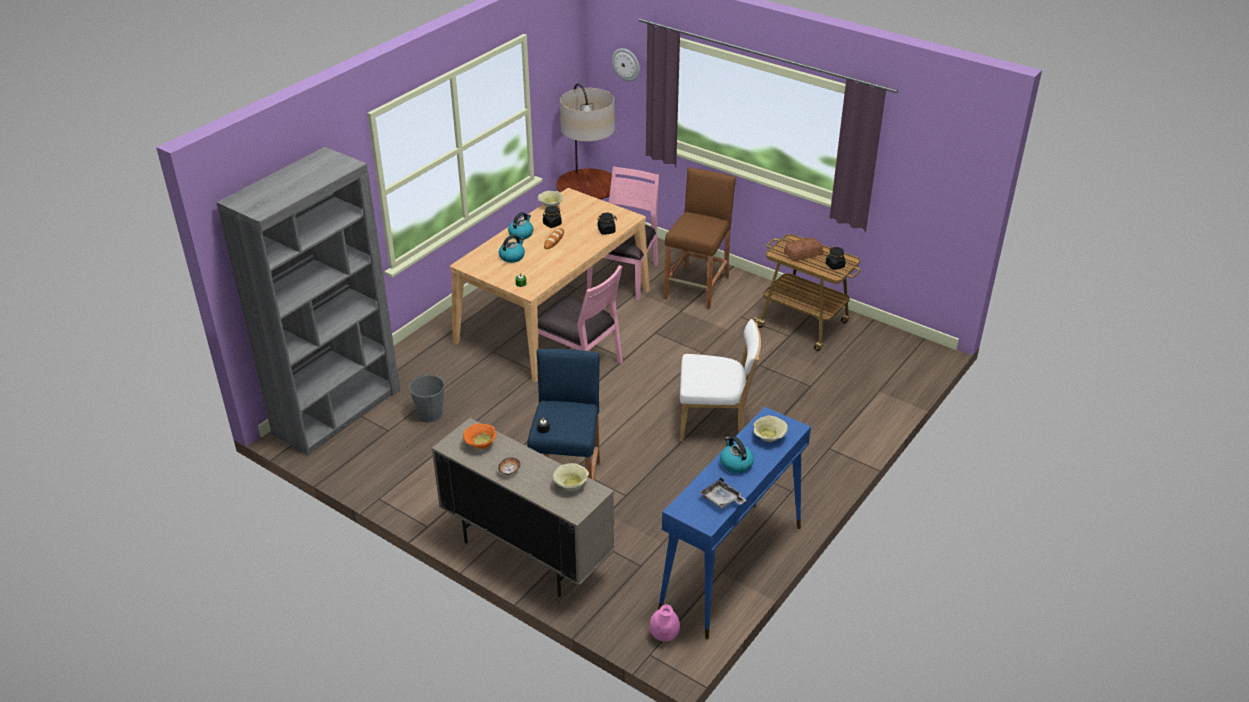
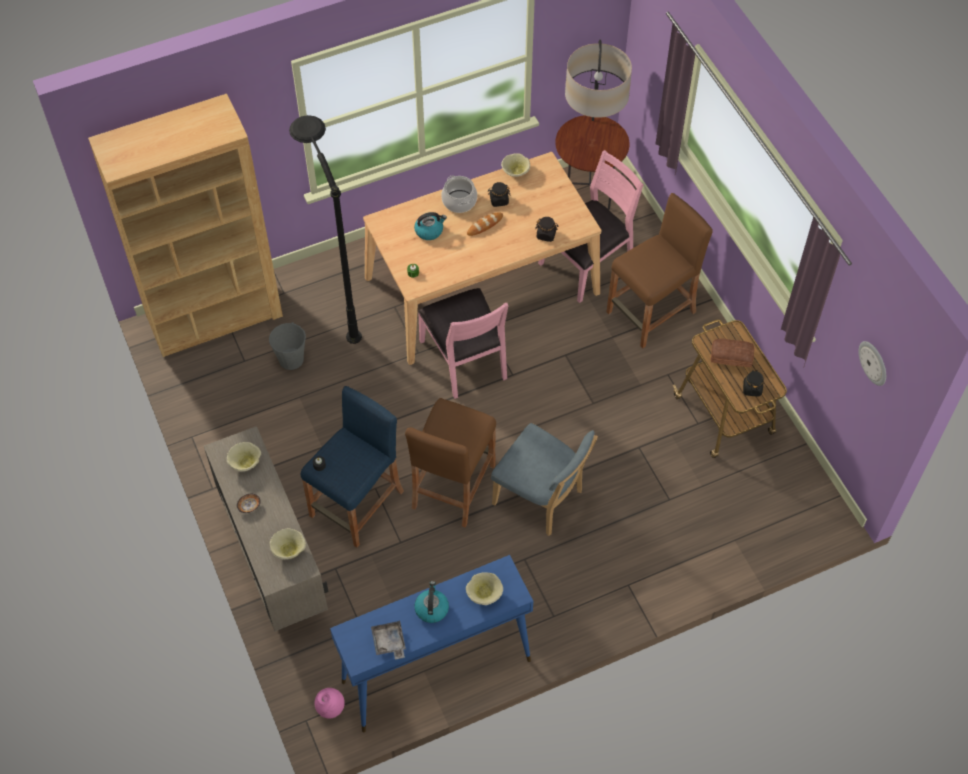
camera: 30 degrees right, 20 degrees up
(337, 411) = (215, 316): grey bookcase -> brown bookcase
(440, 364) = (336, 300): none -> black floor lamp
(480, 444) = (245, 462): orange bowl -> beige bowl
(521, 234) = (459, 201): kettle -> cooking pot
(626, 64) = (659, 40): wall clock -> wall clock (873, 362)
(637, 442) = (452, 486): none -> brown stool
(715, 423) = (541, 499): white chair -> blue chair

